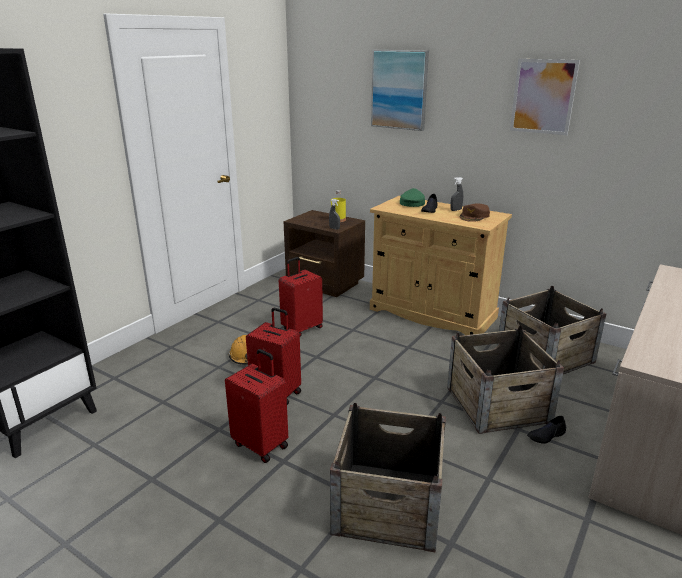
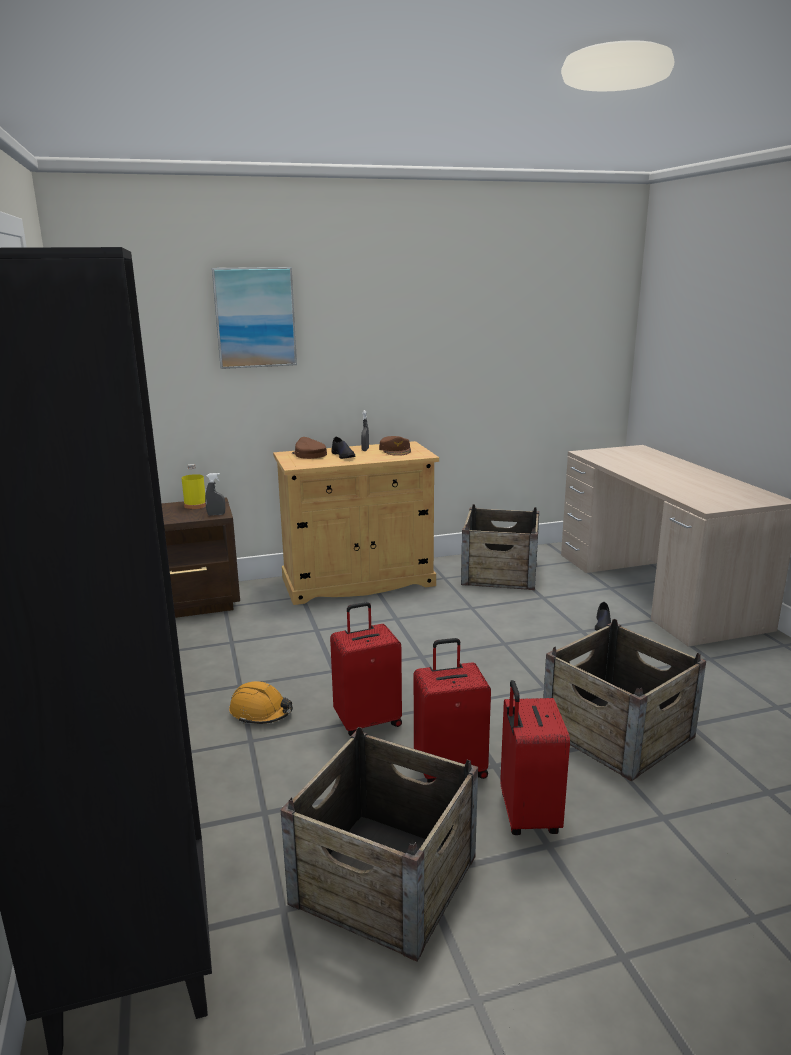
camera: 50 degrees left, 5 degrees down
(301, 328) = (261, 655): red suitcase -> red suitcase (527, 815)
(412, 203) = (309, 455): green cap -> brown cap
(498, 404) = (539, 622): crate -> crate (384, 879)
(543, 96) = (428, 311): picture -> none

